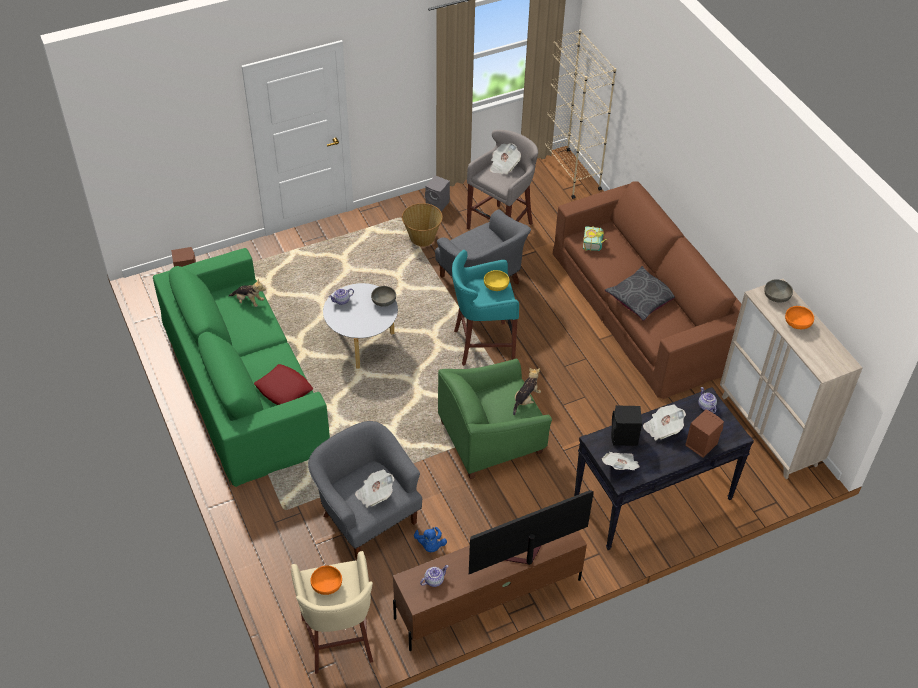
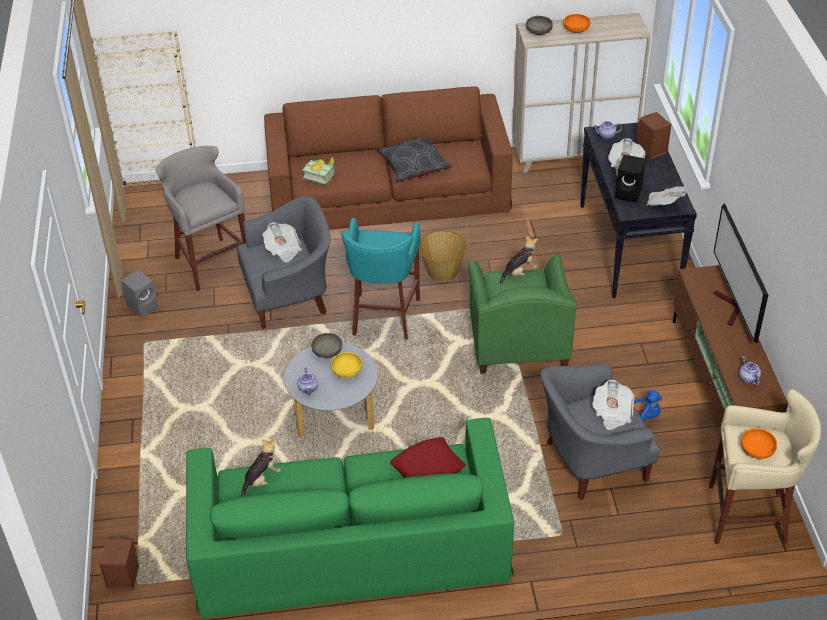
camera: 70 degrees left, 5 degrees down
(422, 237) = (190, 331): basket -> basket (442, 272)
(496, 286) = (378, 239): yellow bowl -> yellow bowl (347, 371)
(503, 166) = (190, 193): newspaper -> newspaper (283, 250)
(526, 399) = (519, 272): plush toy -> plush toy turned 90 degrees clockwise

